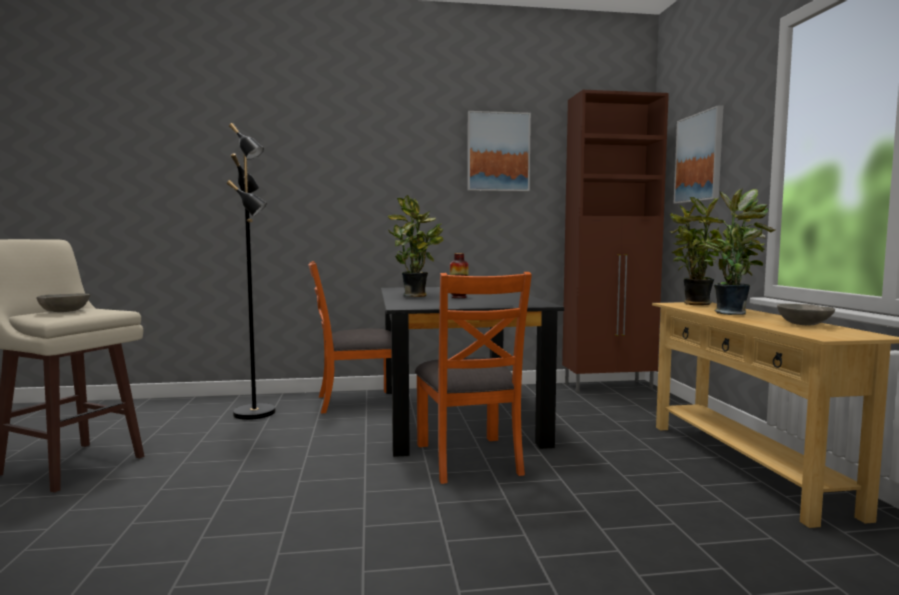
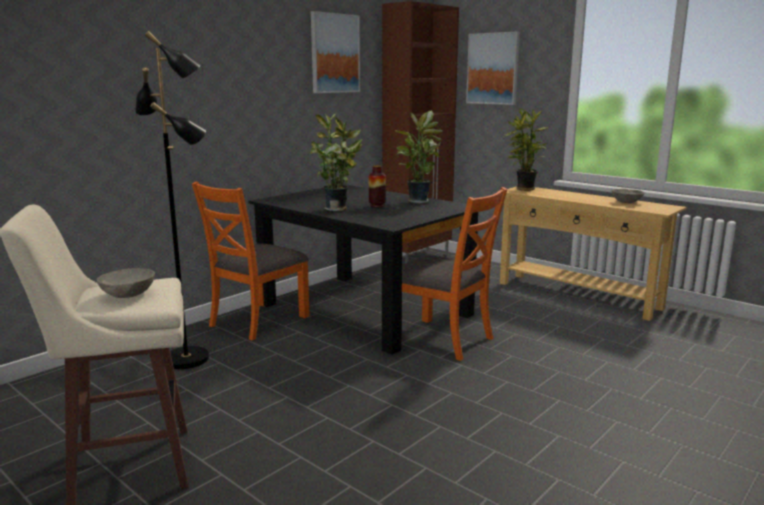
camera: 40 degrees left, 10 degrees up
(731, 313) = (569, 196): potted plant -> potted plant (418, 201)

